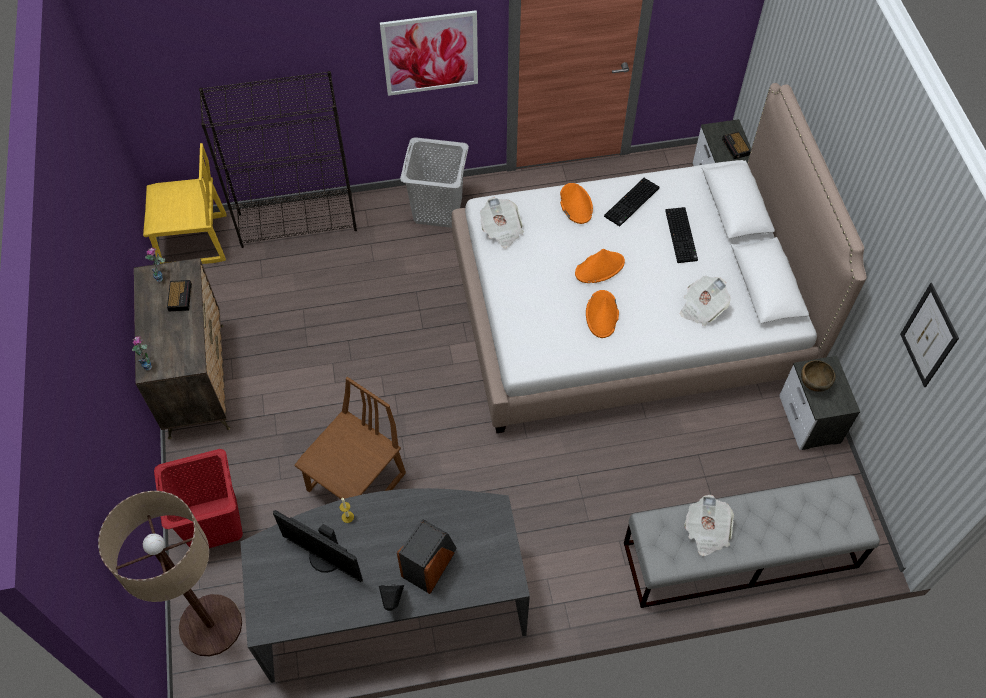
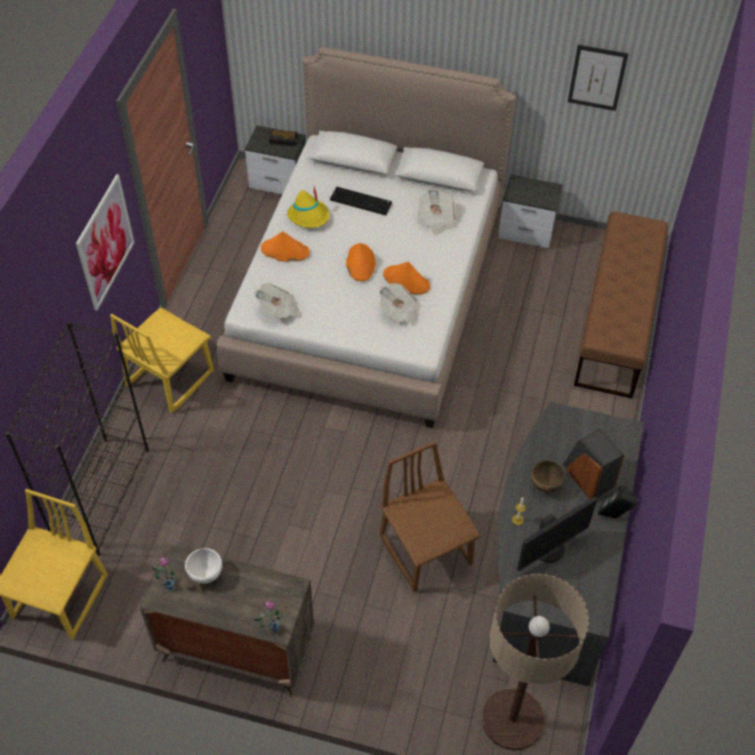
camera: 65 degrees left, 5 degrees down
(180, 296) = (205, 574): alarm clock -> white bowl
(213, 522) = (407, 684): red laundry basket -> none
(437, 209) = (169, 378): grey laundry basket -> yellow chair
(632, 203) = (309, 216): keyboard -> yellow hat
(706, 531) = (619, 309): newspaper -> newspaper (400, 312)
(739, 555) = (616, 321): grey bench -> brown bench
(813, 384) = (527, 198): brown bowl -> brown bowl (545, 486)

